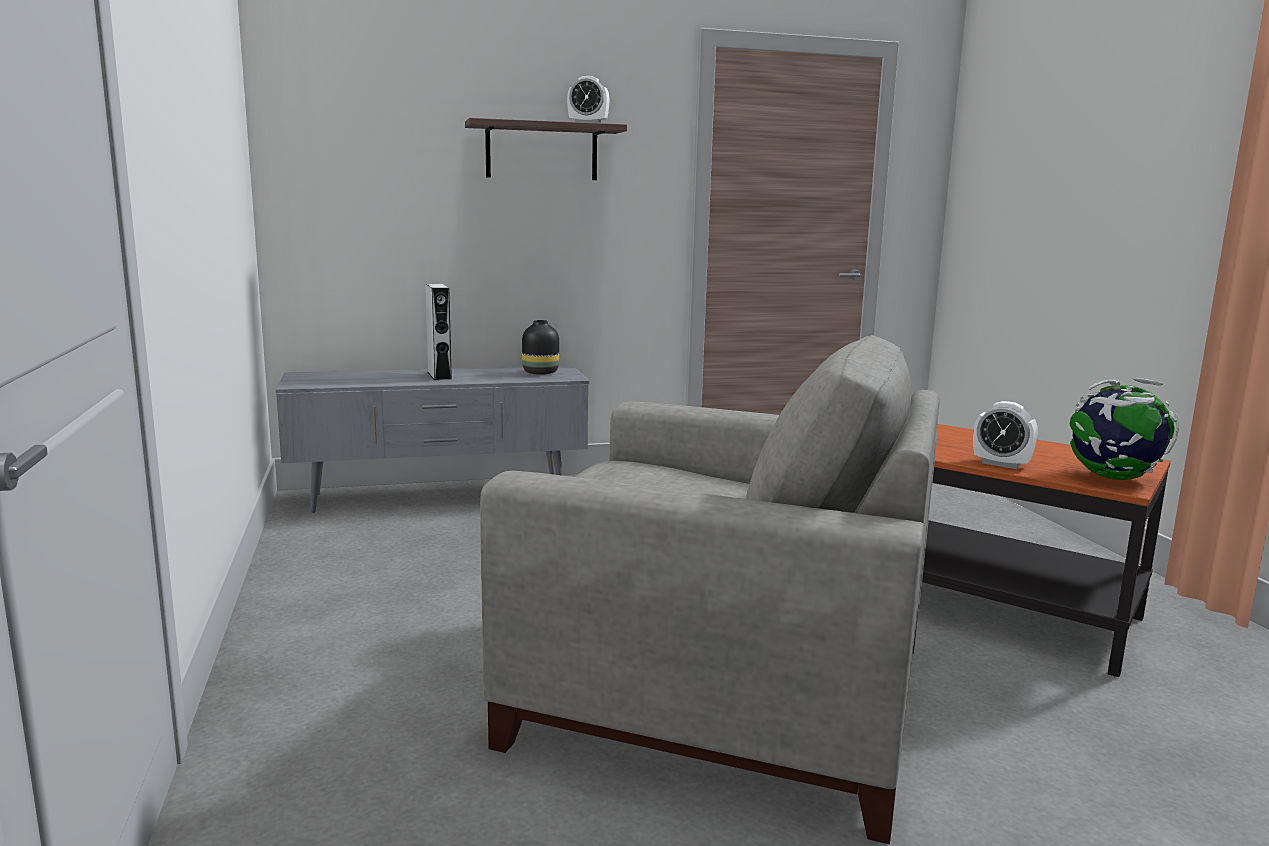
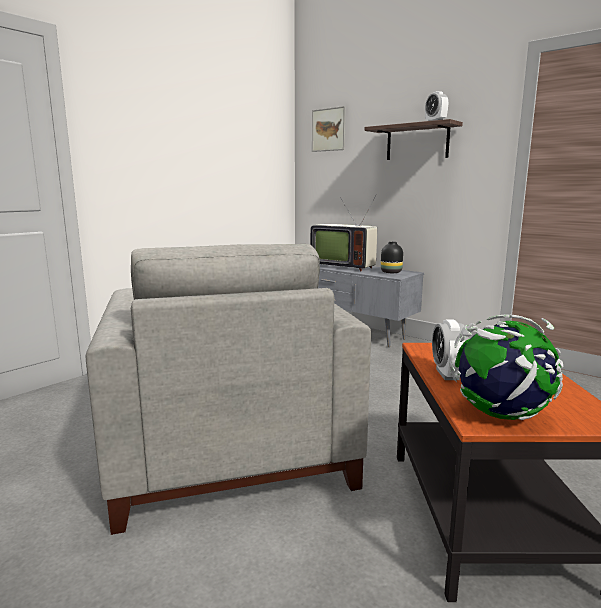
camera: 55 degrees right, 0 degrees up
(345, 108) = (328, 129): none -> picture
(439, 375) = (343, 266): grey speaker -> television

